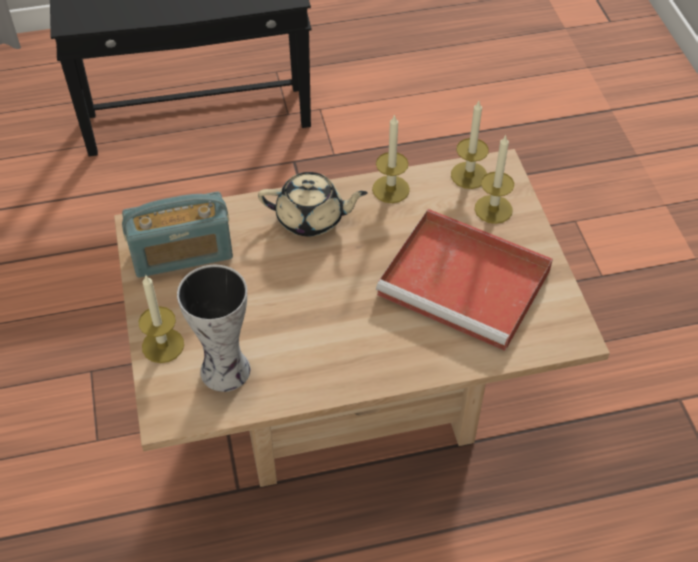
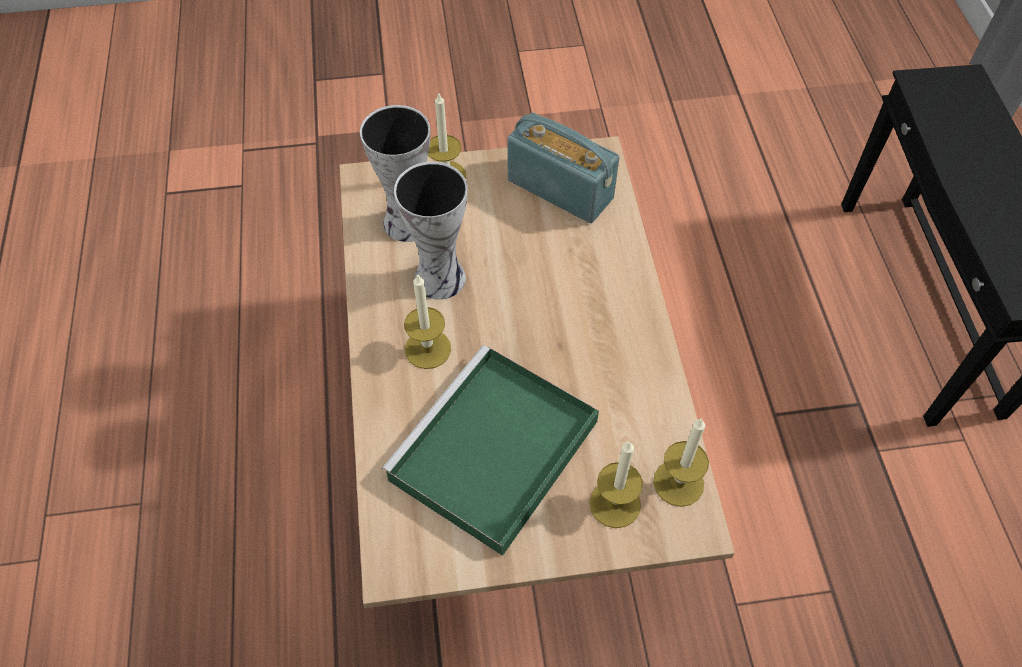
camera: 95 degrees right, 5 degrees up
(182, 254) = (560, 189): radio -> radio turned 135 degrees clockwise
(291, 336) = (440, 276): none -> vase
(311, 218) = (606, 302): beige teapot -> none
(391, 189) = (652, 387): candle -> candle (428, 349)
(467, 283) = (492, 454): red tray -> green tray

